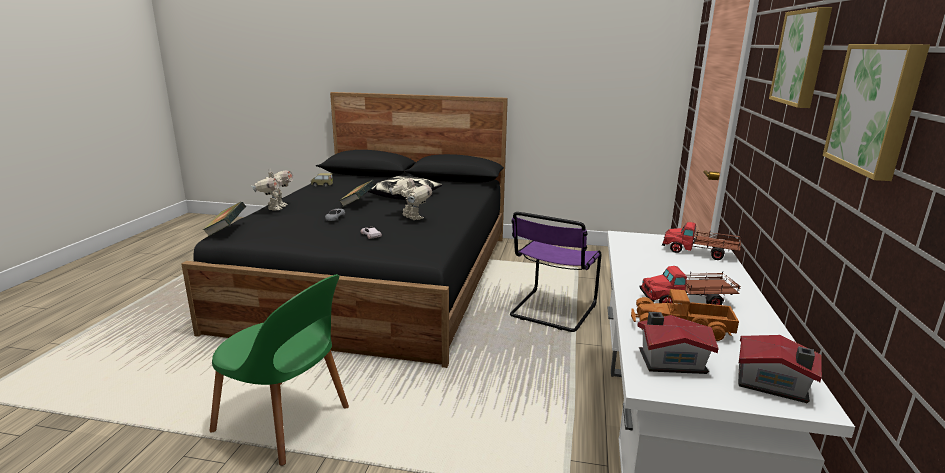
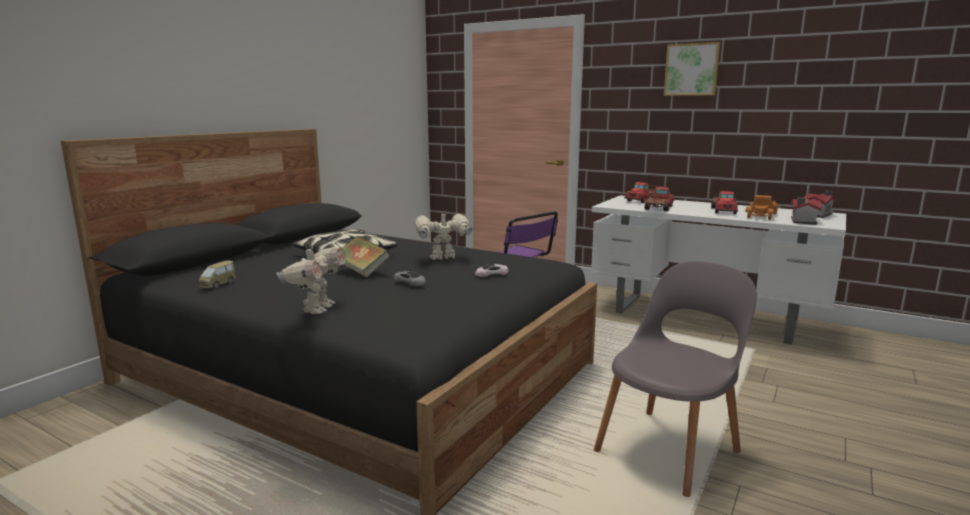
camera: 70 degrees left, 5 degrees down
(226, 231) = (399, 338): book -> none
(276, 208) = (316, 309): toy robot -> toy robot turned 75 degrees clockwise
(285, 422) = (670, 448): green chair -> grey chair
(641, 261) = (658, 208): none -> toy truck
(876, 108) = (792, 86): picture -> none

